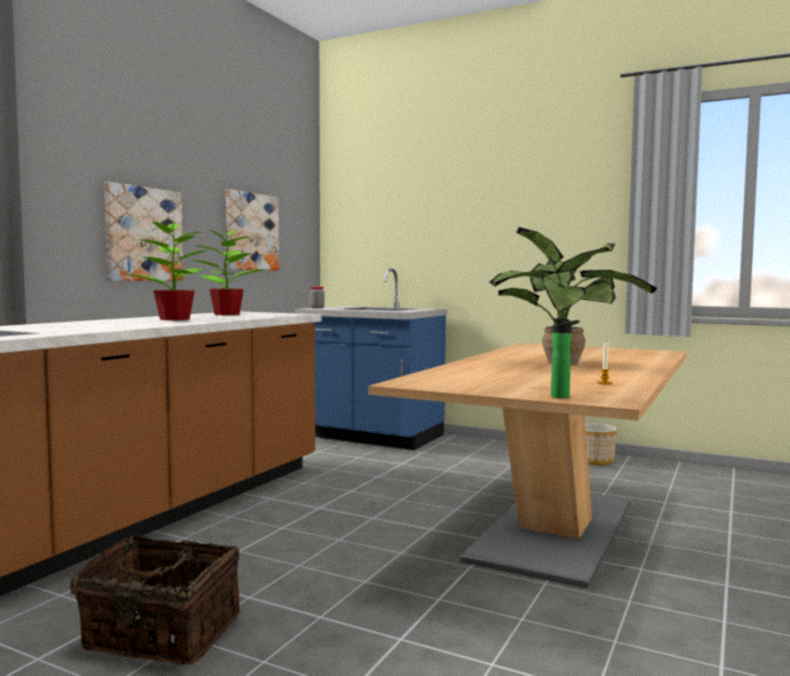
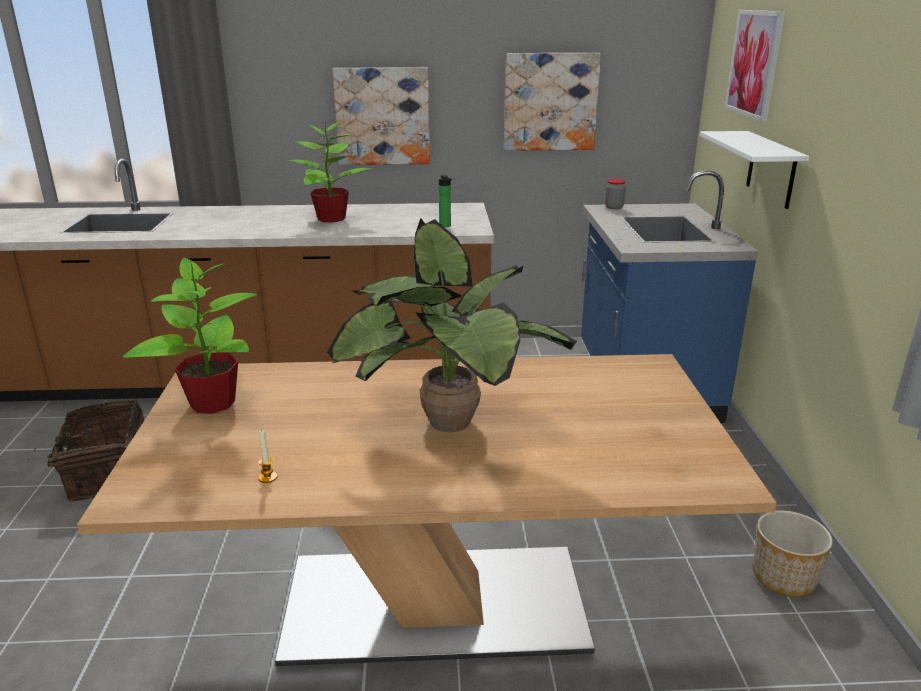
camera: 60 degrees right, 20 degrees up
(226, 314) = (423, 213): potted plant -> potted plant (211, 403)
(393, 203) = (754, 64): none -> picture
(437, 259) = (771, 169): none -> white shelf
(563, 397) = (146, 467): bottle -> bottle (445, 226)

